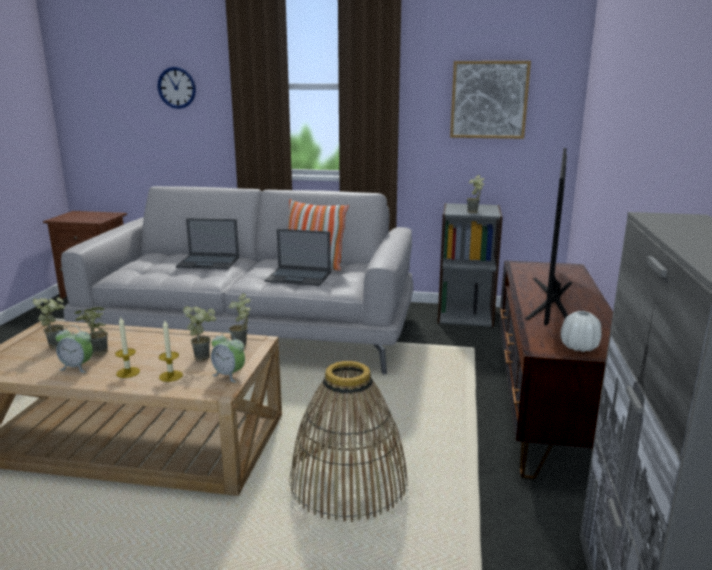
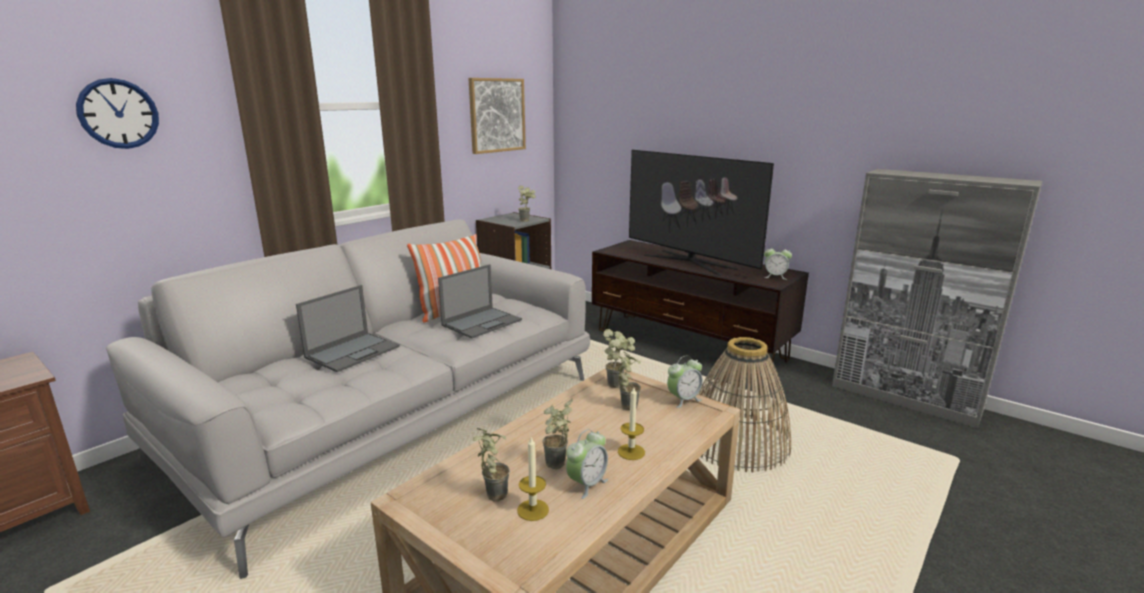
camera: 60 degrees left, 0 degrees up
(171, 376) = (660, 429): candle -> candle (533, 510)
(579, 347) = (775, 276): white vase -> alarm clock

